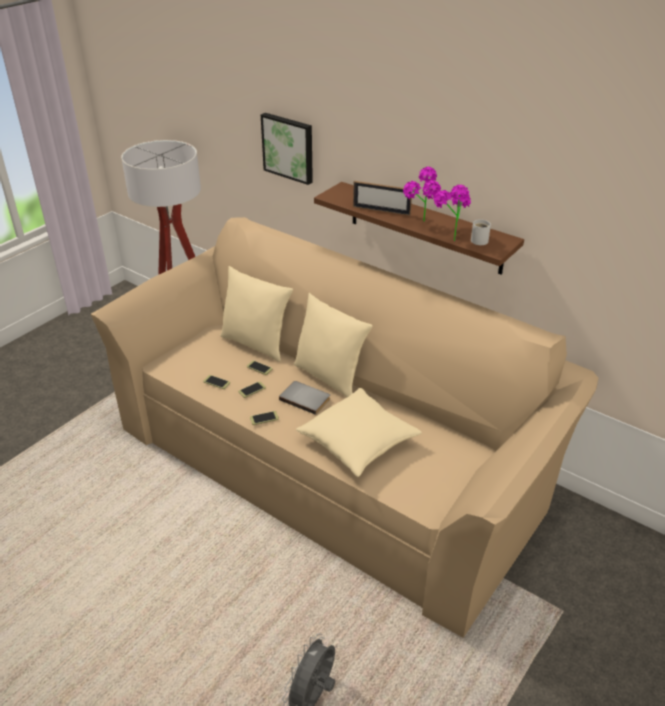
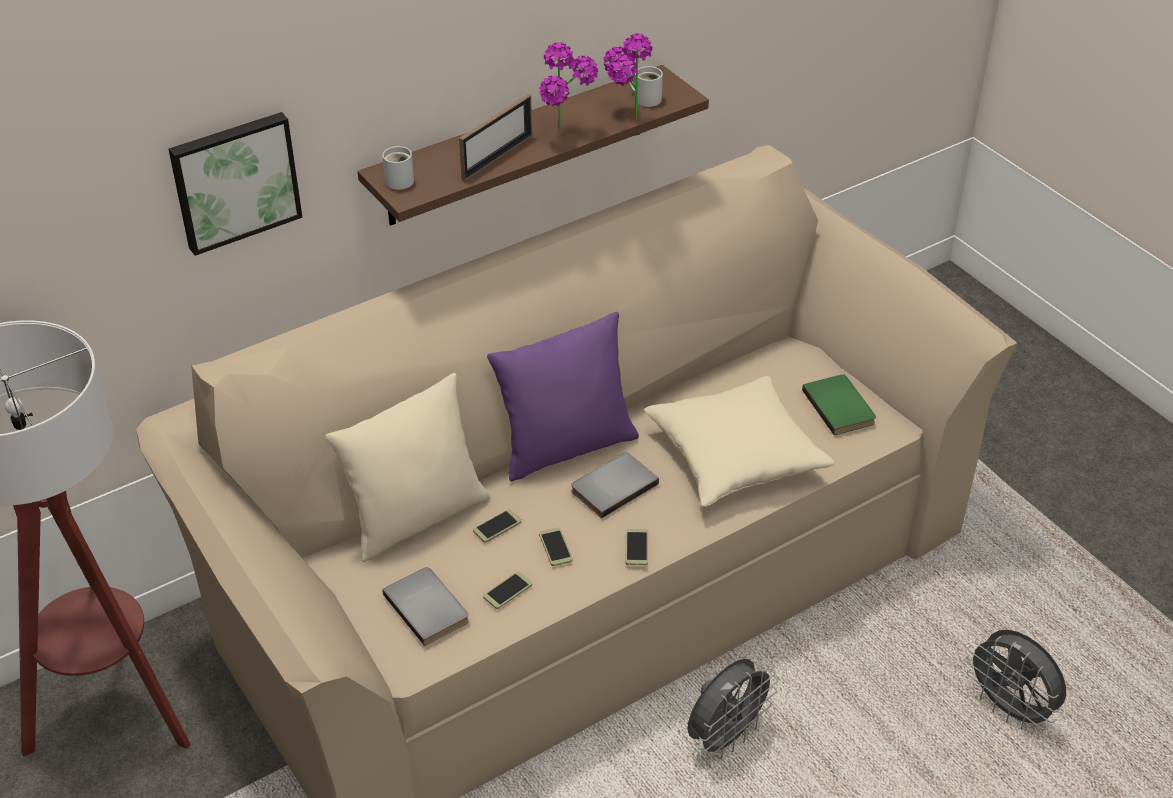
camera: 70 degrees left, 5 degrees up
(198, 361) = (429, 607): none -> grey book
(238, 547) = (725, 737): none -> grey fan
(330, 377) = (565, 447): beige pillow -> purple pillow
(341, 192) = (400, 179): none -> white mug
(433, 481) = (841, 406): none -> green book

